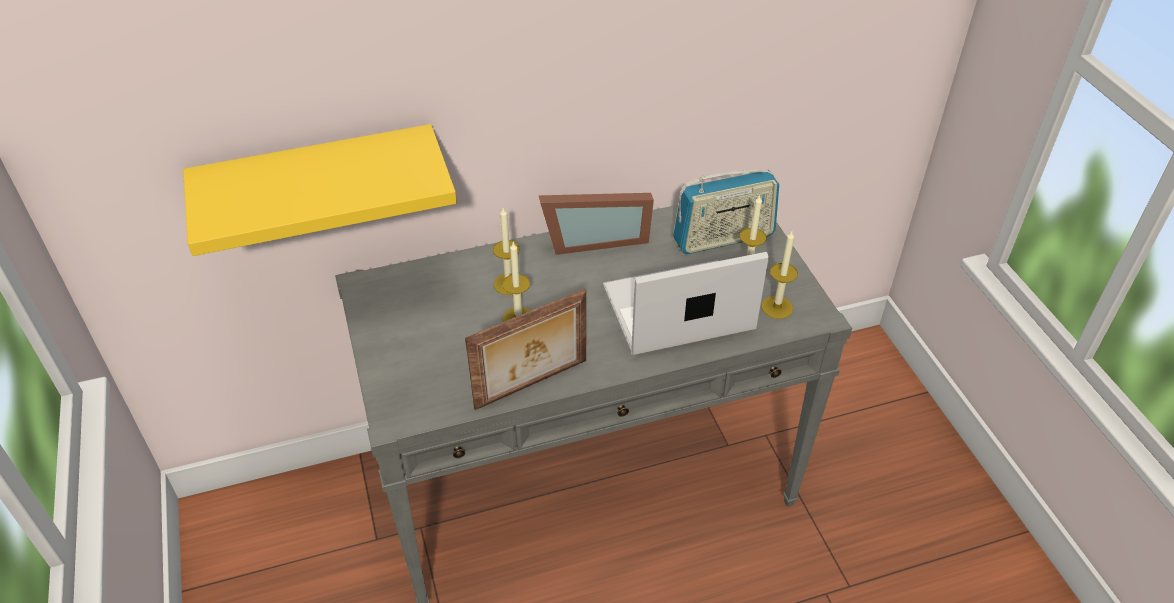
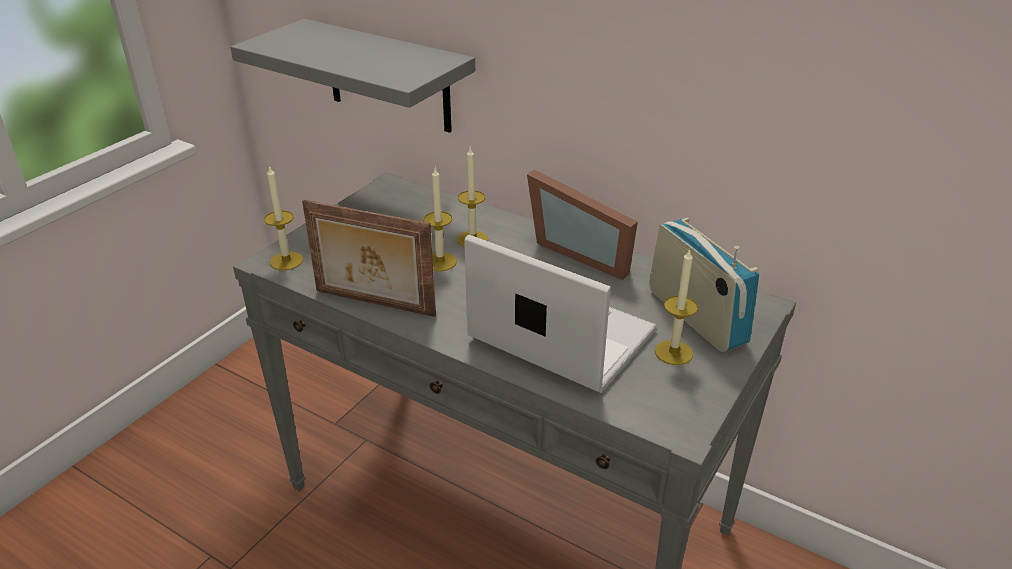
camera: 50 degrees right, 10 degrees down
(319, 182) = (388, 76): yellow shelf -> grey shelf
(723, 238) = (696, 317): radio -> radio turned 150 degrees counterclockwise
(777, 307) = (653, 395): candle -> candle (286, 261)

